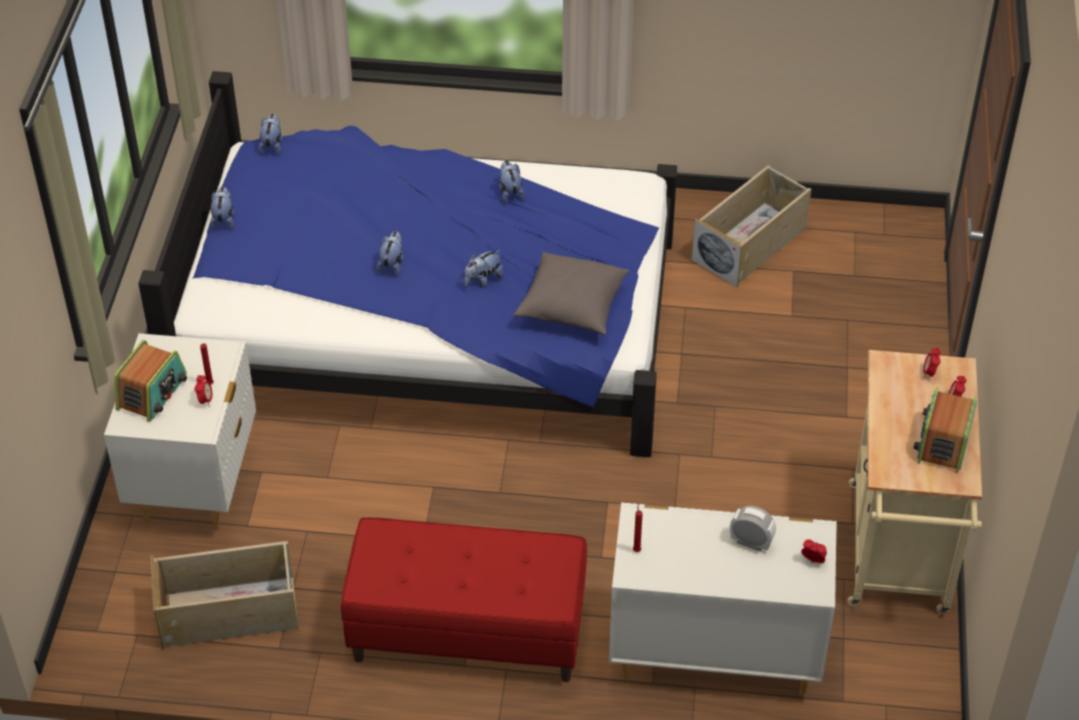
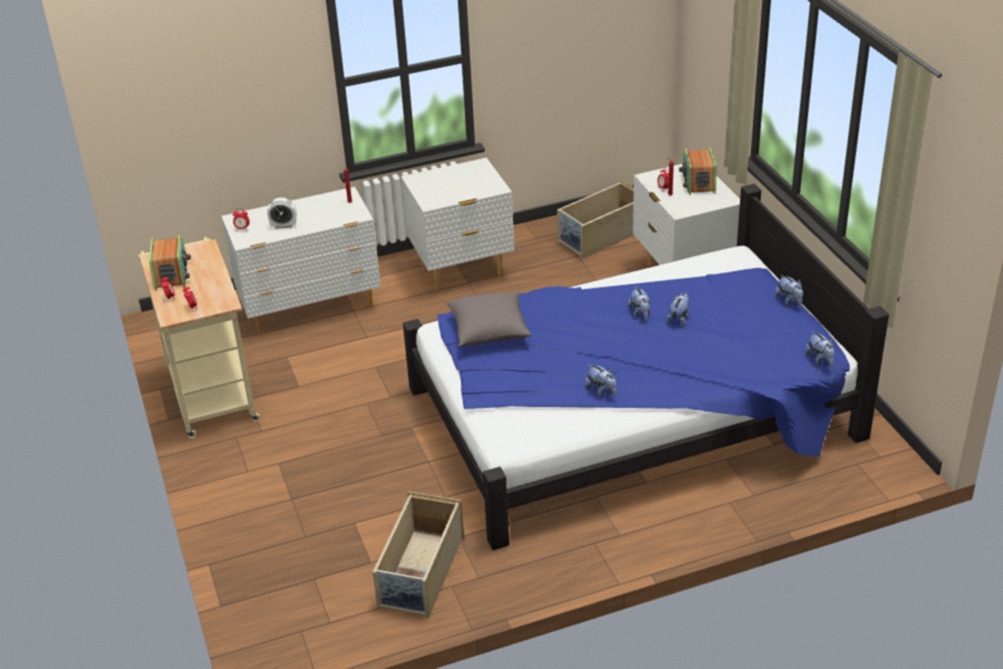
camera: 155 degrees right, 10 degrees down
(467, 634) = (461, 270): red bench -> white nightstand
(483, 280) = (566, 325): plush toy -> plush toy (678, 320)

